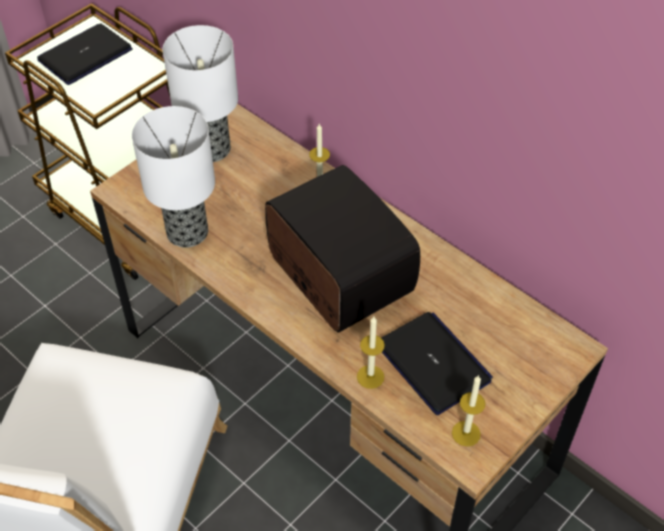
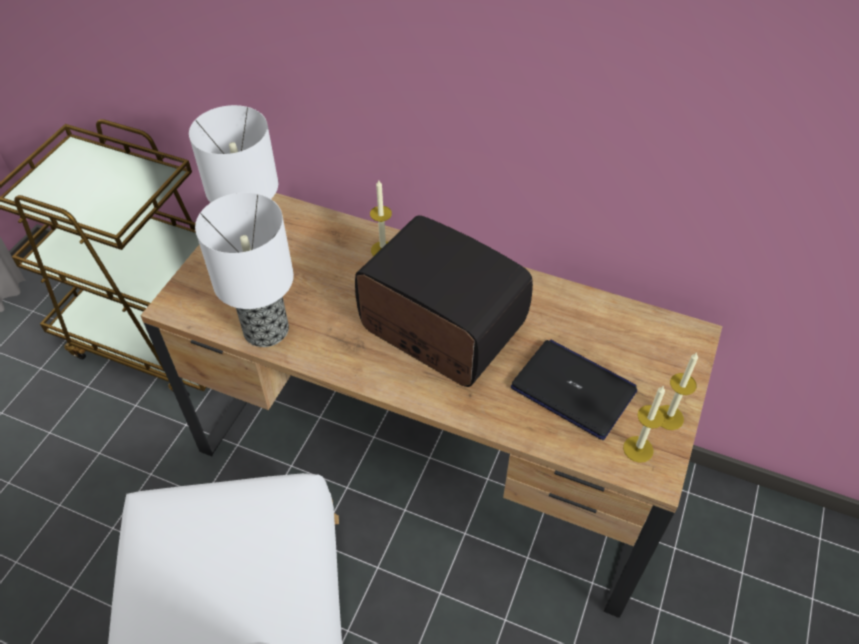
camera: 20 degrees left, 0 degrees up
(85, 55) = (78, 178): laptop -> none
(370, 376) = (520, 422): candle -> candle (668, 417)

